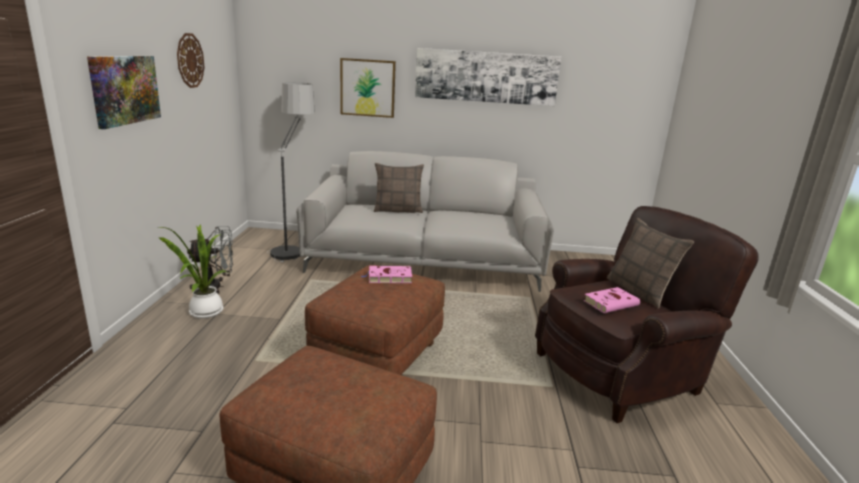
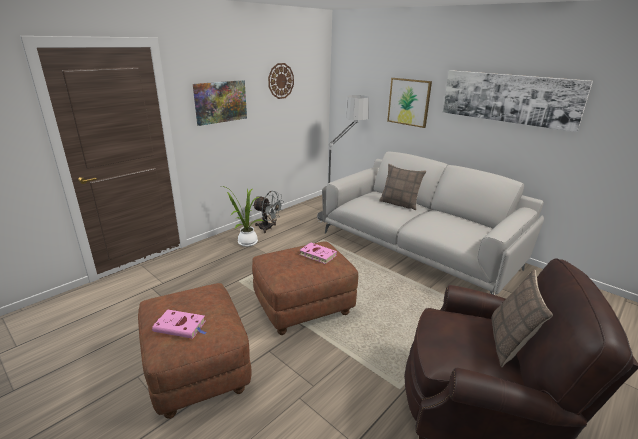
camera: 40 degrees right, 5 degrees up
(612, 303) = (455, 341): pink book -> pink book (181, 327)

